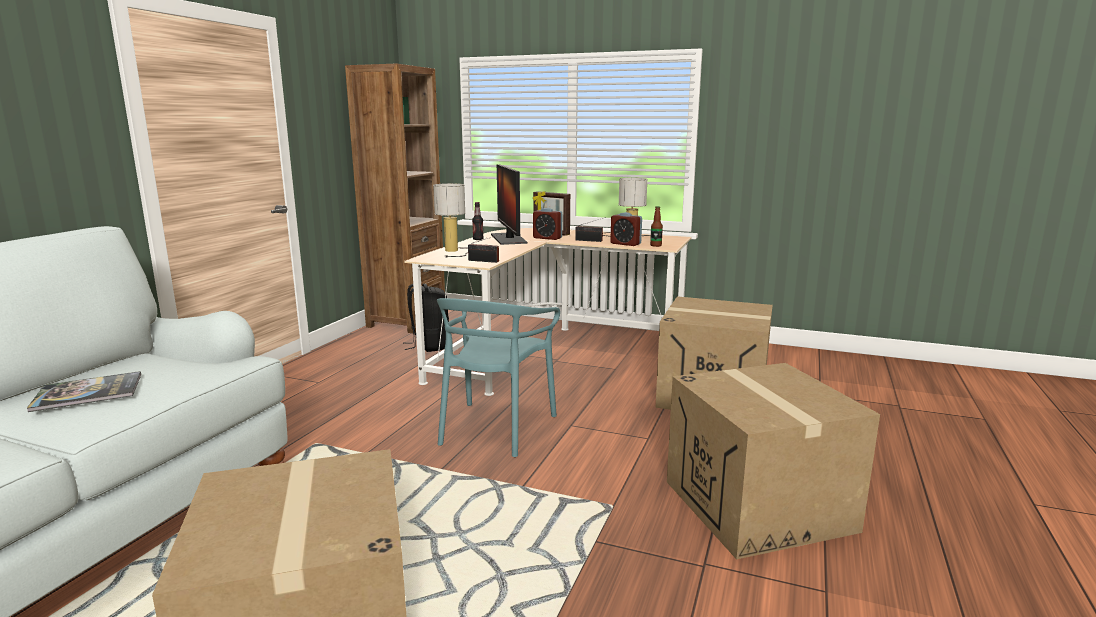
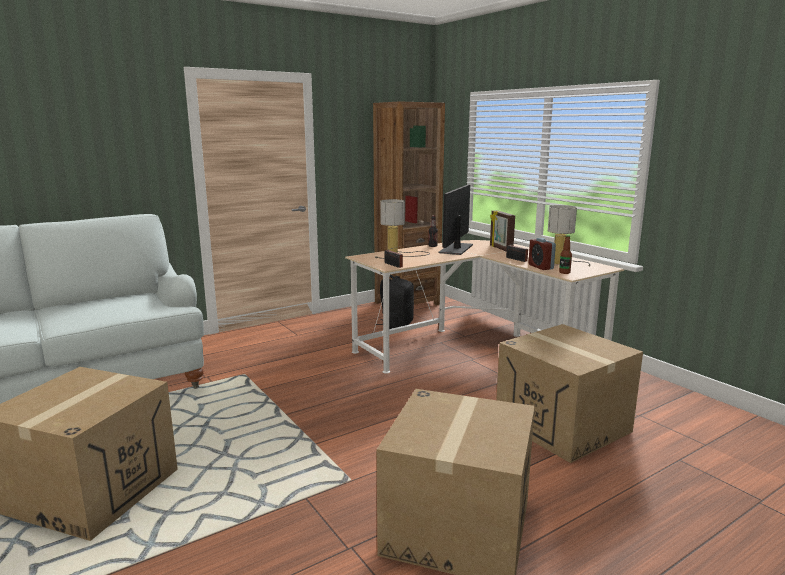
camera: 35 degrees right, 0 degrees up
(88, 393) = (87, 309): book -> none
(495, 428) = (355, 398): turquoise chair -> none
(547, 238) = (488, 252): alarm clock -> none

